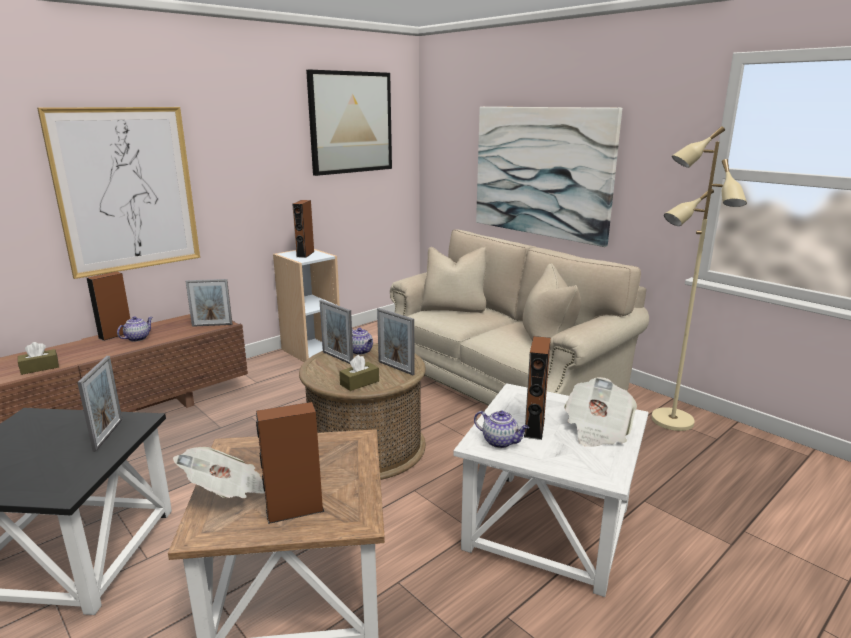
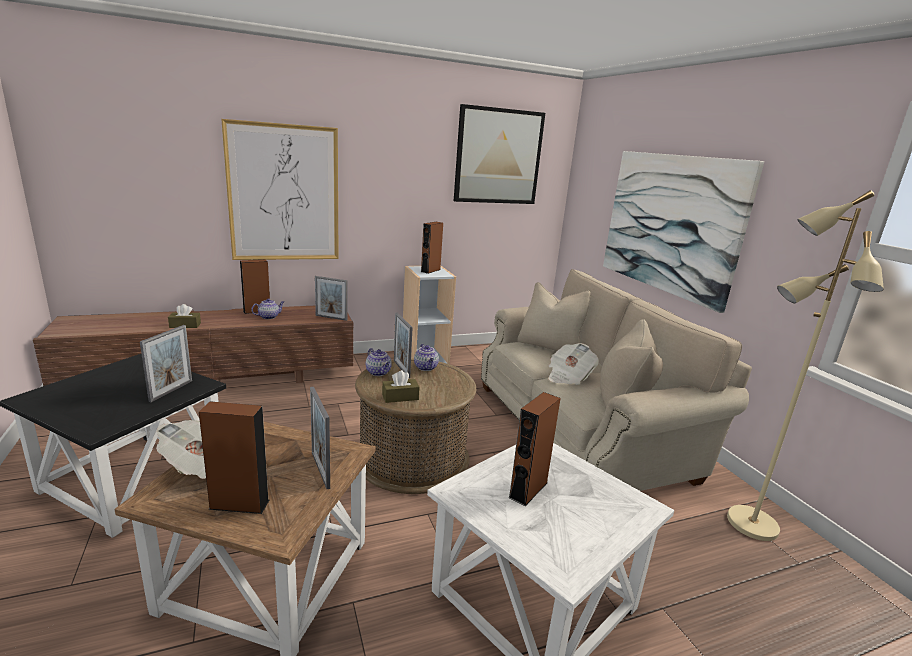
camera: 20 degrees right, 0 degrees up
(396, 368) = (444, 391): picture frame -> picture frame (320, 470)
(500, 442) = (480, 495): teapot -> teapot (379, 372)
(597, 430) = (596, 513): newspaper -> newspaper (568, 376)

